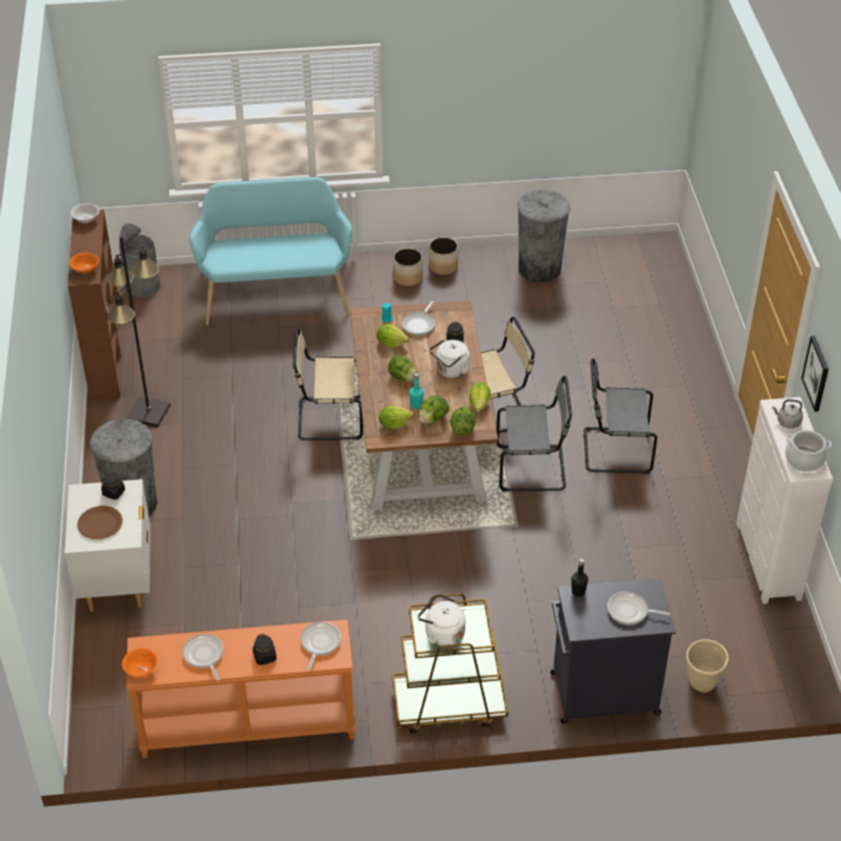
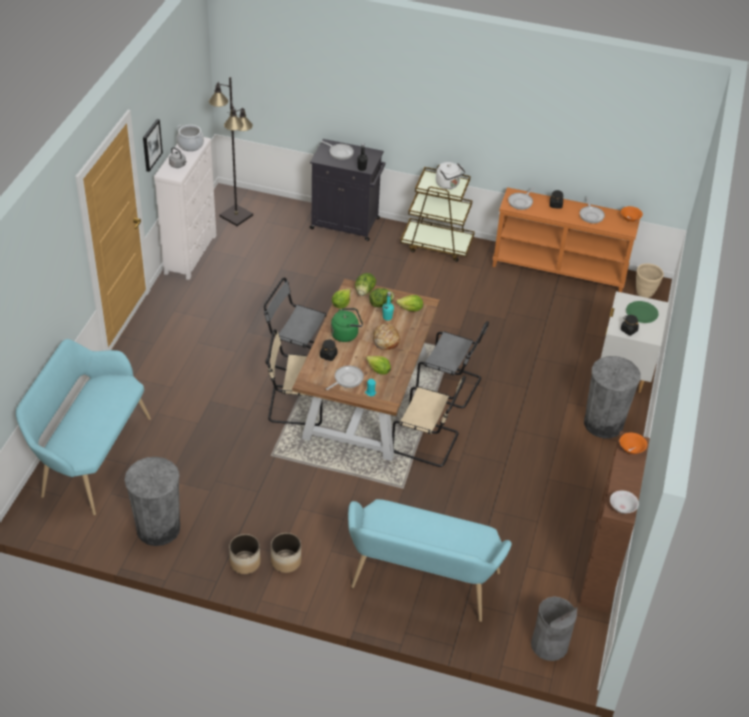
camera: 160 degrees left, 0 degrees up
(100, 523) = (641, 313): brown plate -> green plate
(149, 413) = (574, 497): black floor lamp -> black floor lamp (236, 215)
(402, 378) = (385, 340): lettuce -> bread
(451, 371) = (346, 334): white kettle -> green kettle
(614, 450) = (228, 349): grey chair -> grey chair (451, 386)
(653, 302) = (90, 457): none -> turquoise bench
(702, 683) = (286, 212): beige planter -> beige planter (644, 293)

